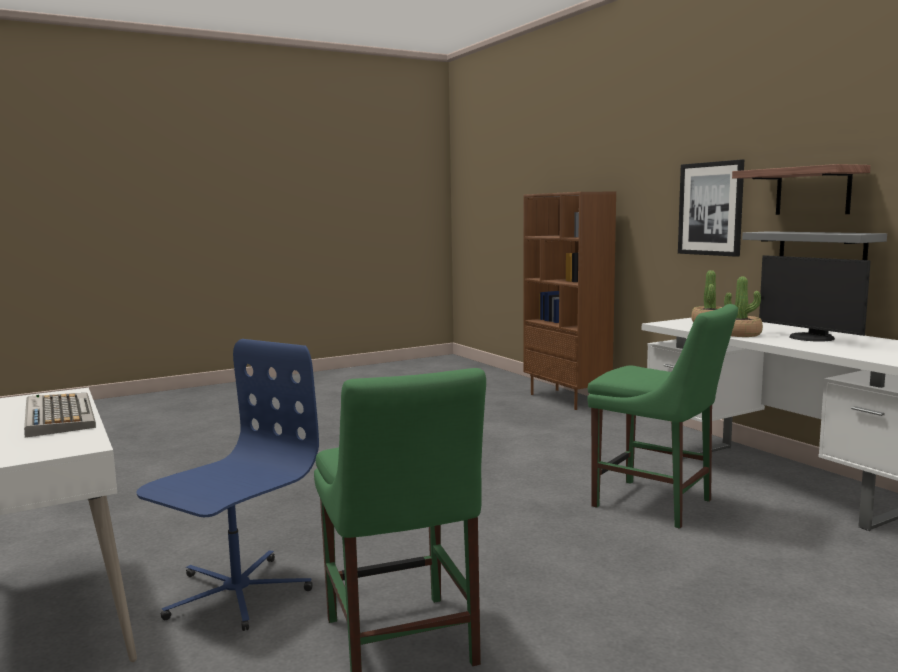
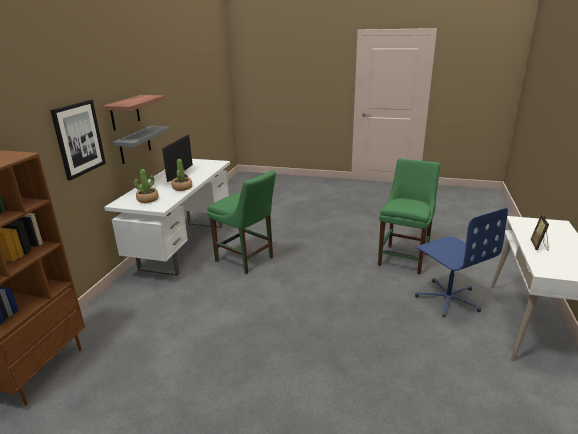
camera: 135 degrees left, 15 degrees up
(58, 415) = (539, 246): keyboard -> picture frame
(236, 593) = (448, 298): blue office chair -> blue office chair turned 105 degrees counterclockwise
(657, 504) = (246, 260): green chair -> green chair turned 135 degrees clockwise

